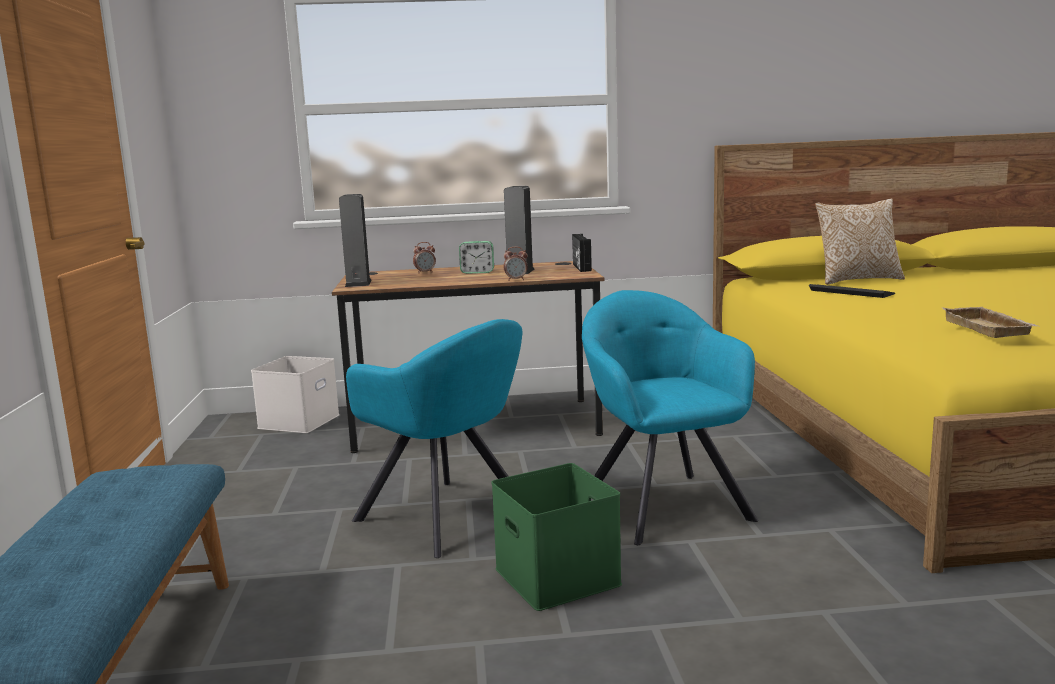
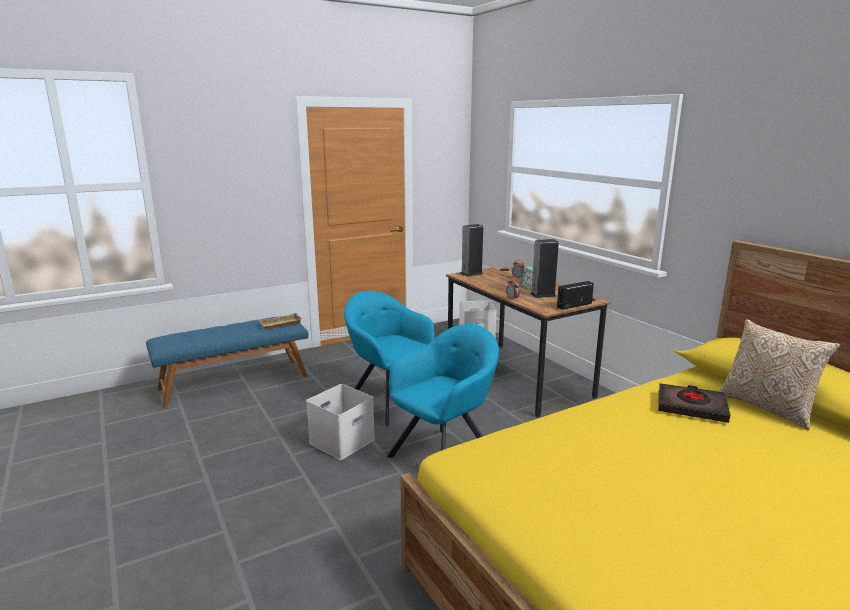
camera: 65 degrees right, 5 degrees up
(448, 517) = (389, 401): turquoise armchair -> turquoise armchair turned 120 degrees clockwise
(554, 576) = (342, 440): green storage box -> white storage box
(851, 292) = (691, 407): keyboard -> black book
(990, 328) = (541, 460): beige tray -> beige tray (280, 325)

